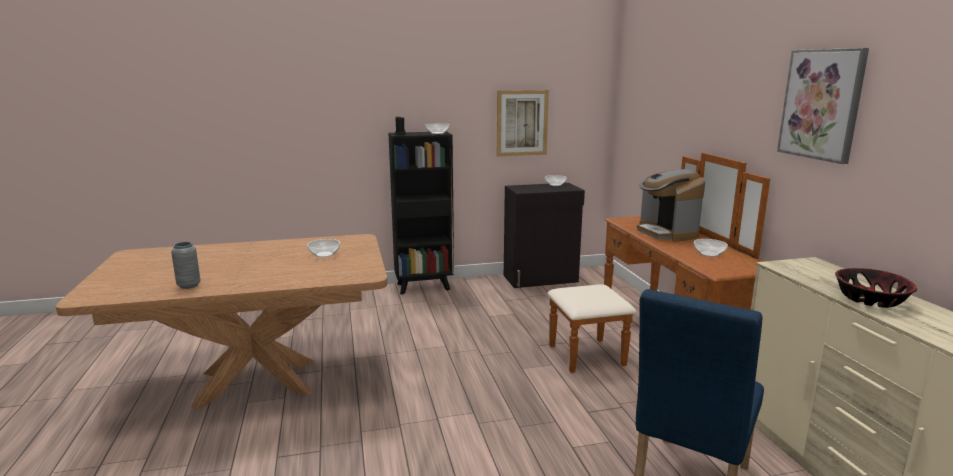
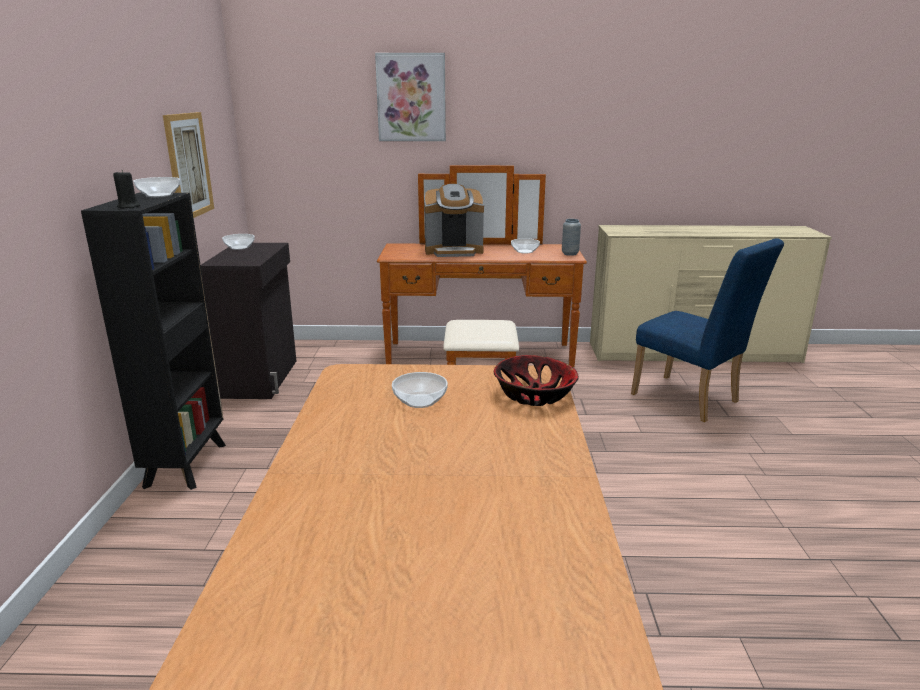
camera: 75 degrees left, 5 degrees up
(189, 285) = (545, 524): grey vase -> grey vase (570, 254)
(821, 104) = (585, 106): picture -> picture (411, 97)
(871, 300) = (689, 231): bowl -> bowl (535, 395)

